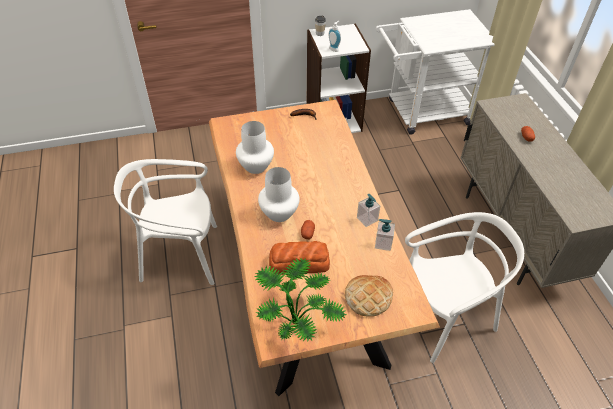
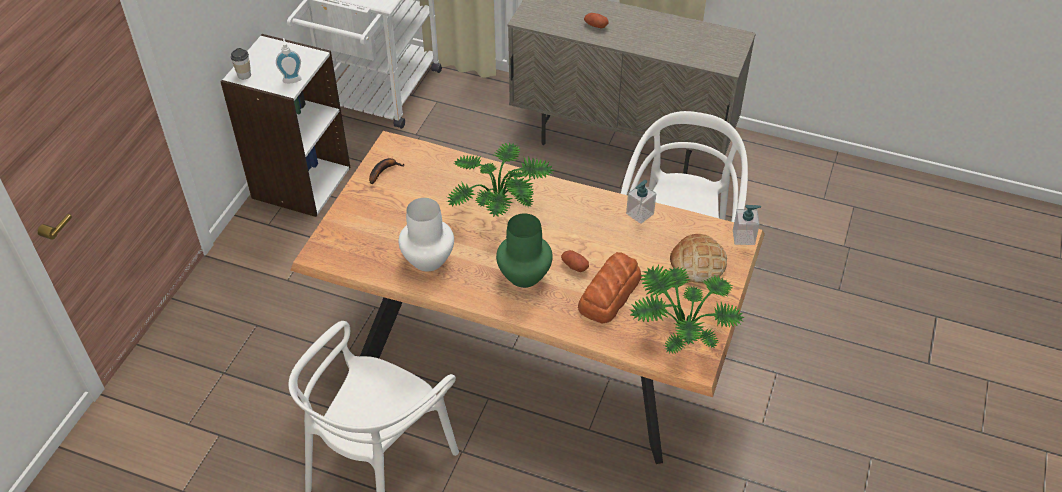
camera: 55 degrees left, 0 degrees up
(279, 212) = (523, 275): white vase -> green vase
(323, 175) = (500, 208): none -> potted plant
(367, 219) = (597, 207): soap dispenser -> soap dispenser (743, 237)

